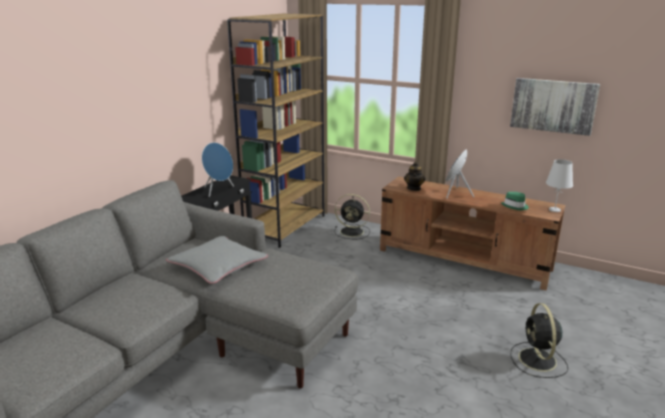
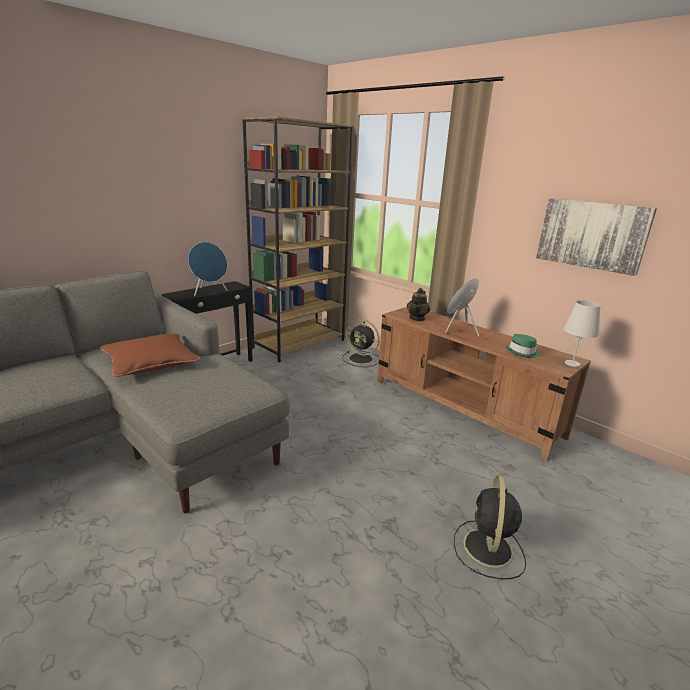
camera: 15 degrees right, 0 degrees up
(218, 266) = (150, 362): grey pillow -> brown pillow

